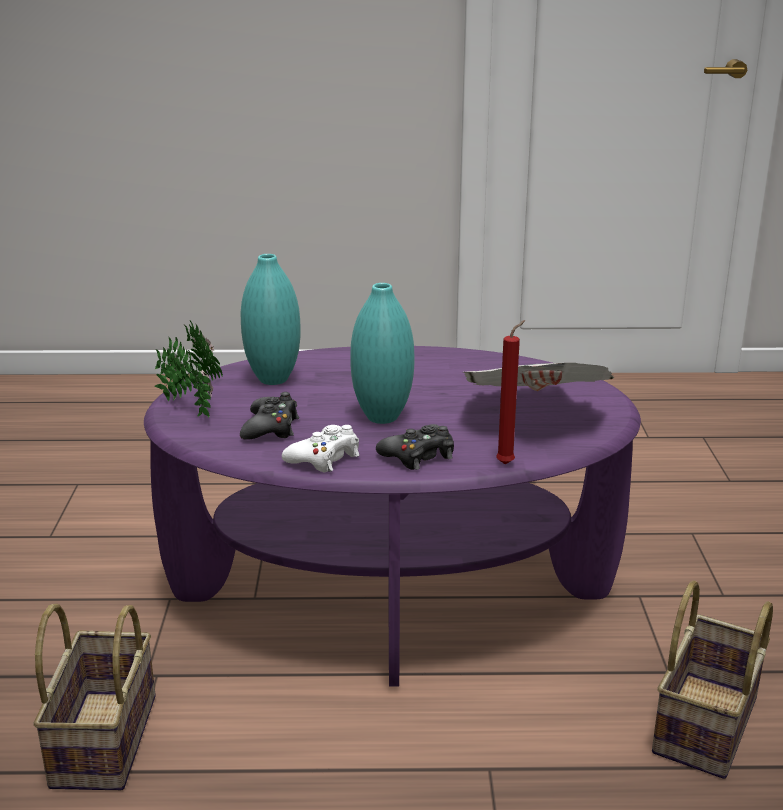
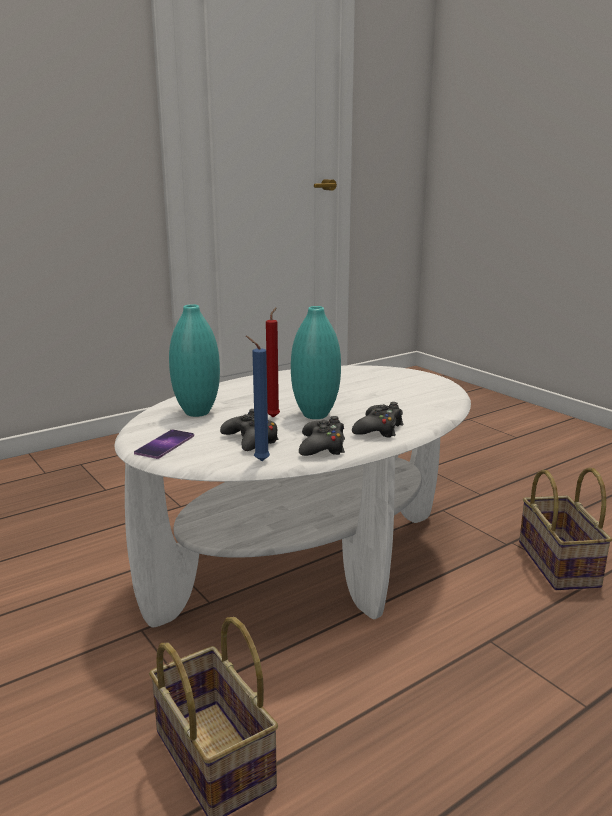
camera: 35 degrees left, 5 degrees down
(190, 408) = (165, 444): potted plant -> phone
(241, 453) = (259, 460): none -> blue candle
(324, 458) = (322, 447): white game controller -> black game controller
(392, 598) = (306, 565): purple coffee table -> white coffee table
(507, 463) = (436, 419): red candle -> red candle (274, 416)
(534, 414) = (402, 392): newspaper -> none

